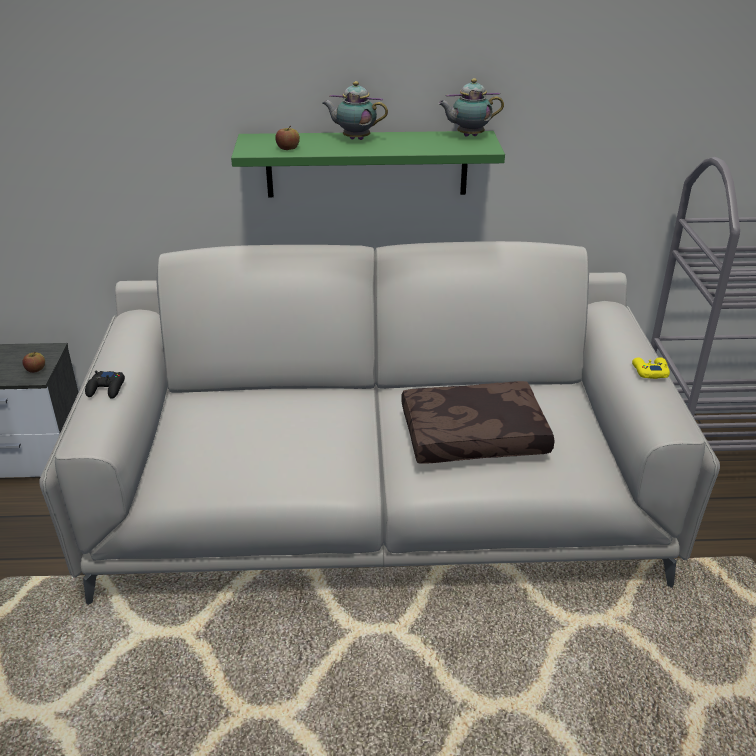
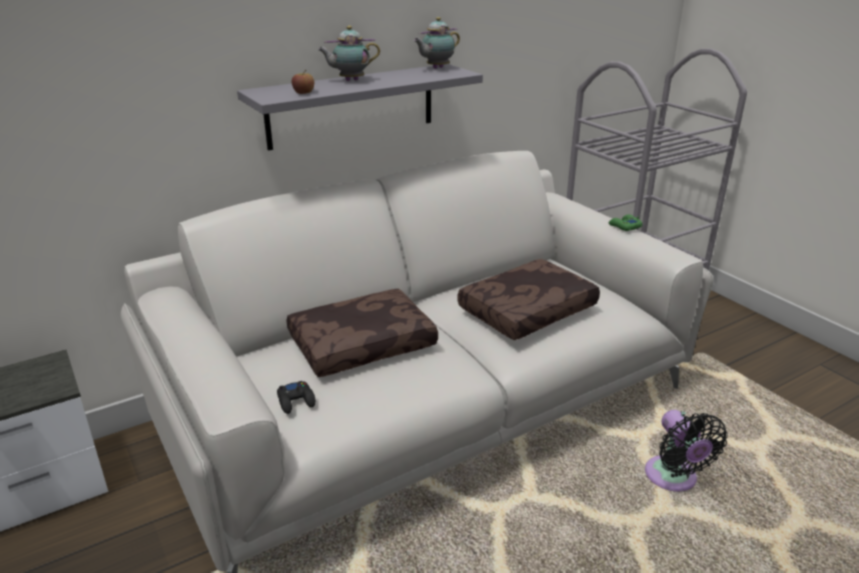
camera: 30 degrees left, 5 degrees down
(35, 369) = (53, 382): apple -> none
(106, 389) = (205, 359): black game controller -> black game controller (296, 401)
(282, 416) = (362, 343): none -> brown pillow
(367, 164) = (352, 106): green shelf -> grey shelf
(566, 682) = (673, 479): none -> black fan
(649, 371) = (624, 226): yellow game controller -> green game controller

